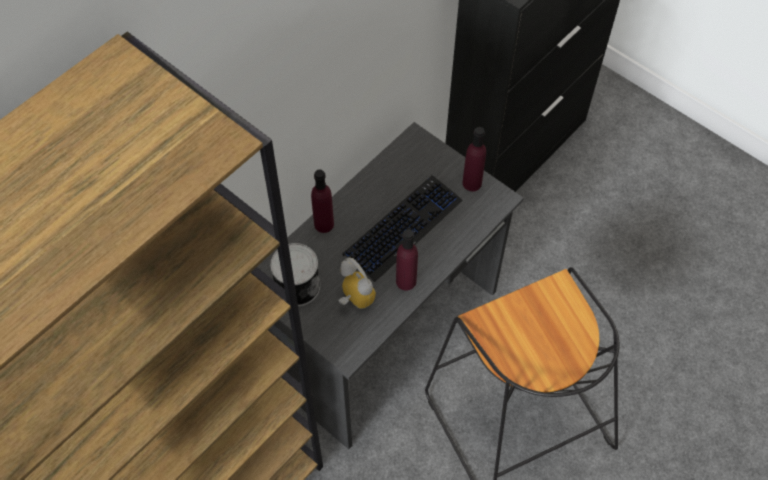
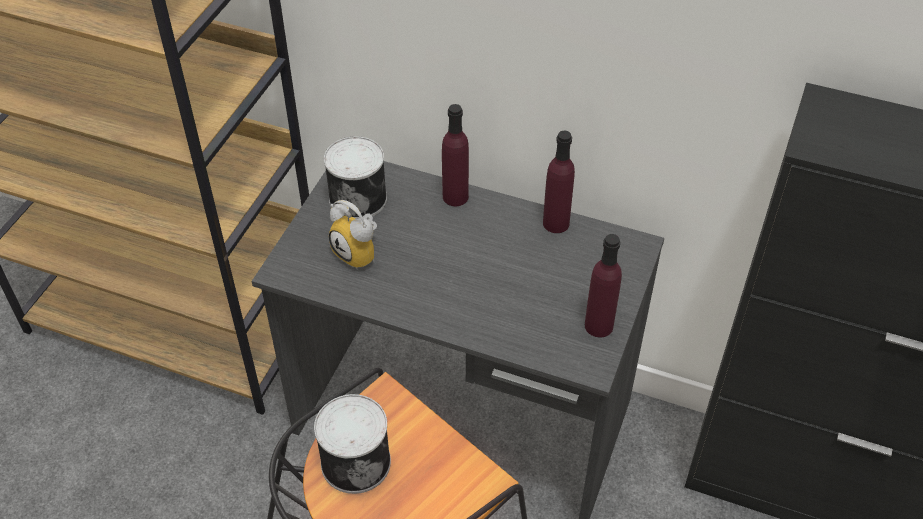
camera: 70 degrees right, 10 degrees down
(353, 299) = (360, 253): alarm clock -> alarm clock turned 105 degrees clockwise
(403, 228) = (487, 272): keyboard -> none
(406, 281) = (408, 297): purple bottle -> purple bottle (556, 223)
(522, 352) = (355, 461): none -> can

